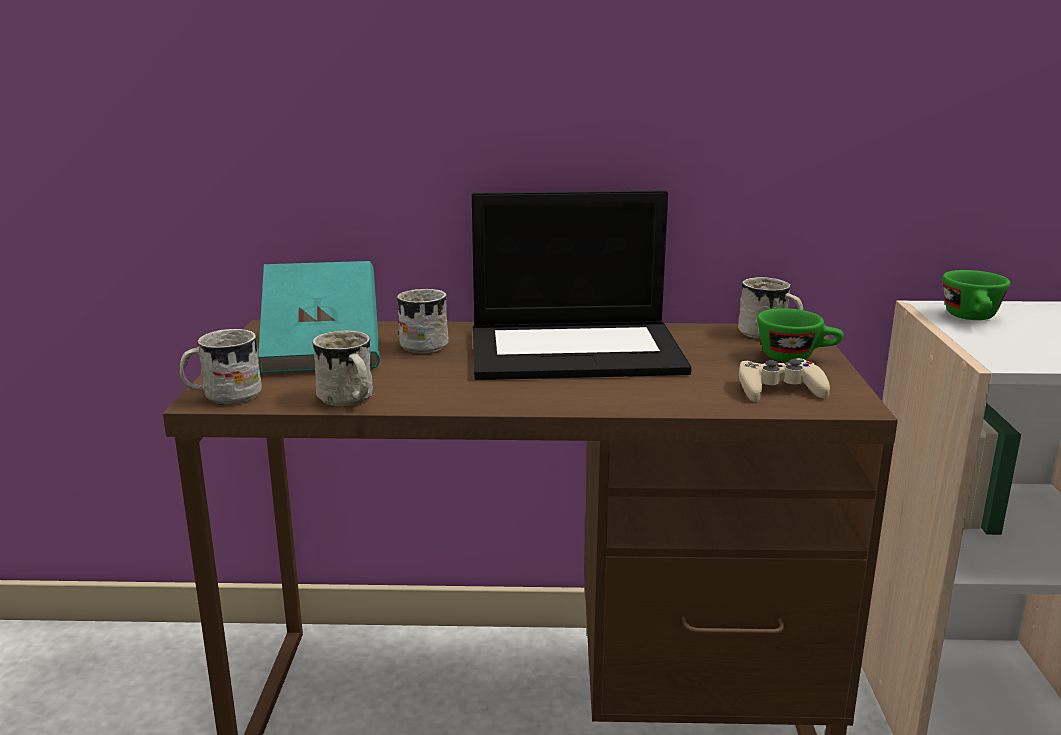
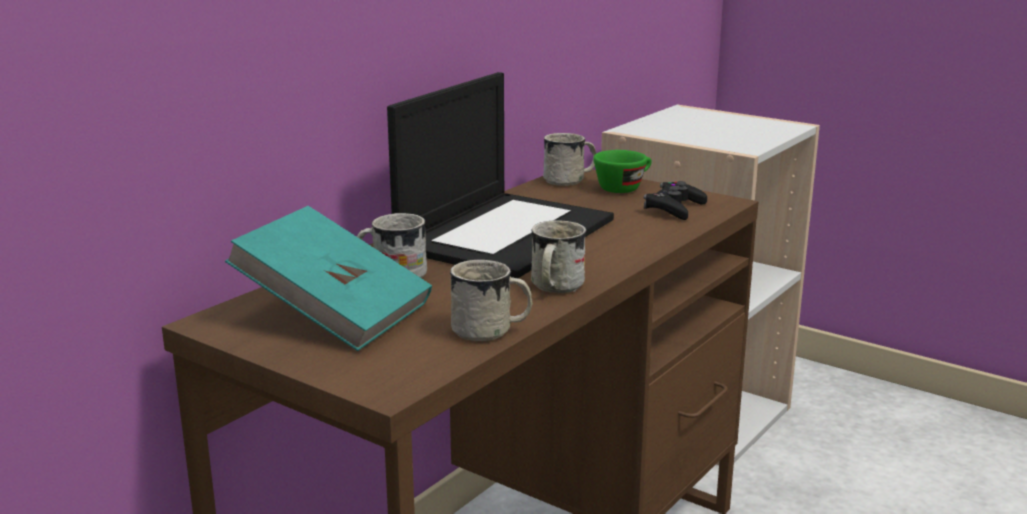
camera: 55 degrees left, 0 degrees up
(223, 396) = (392, 379): white mug -> white mug (554, 288)
(779, 389) = (674, 208): beige game controller -> black game controller
(973, 318) = (666, 130): green cup -> none

